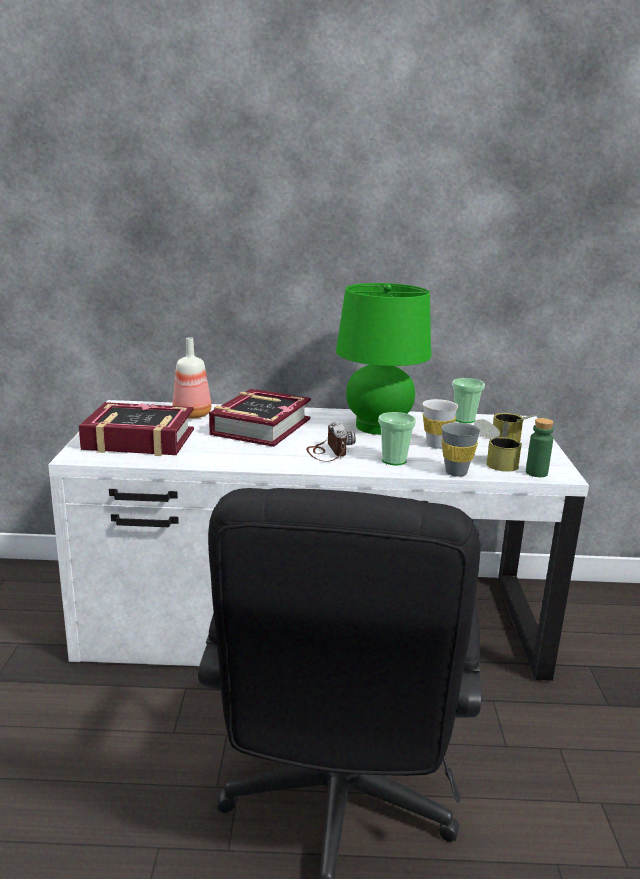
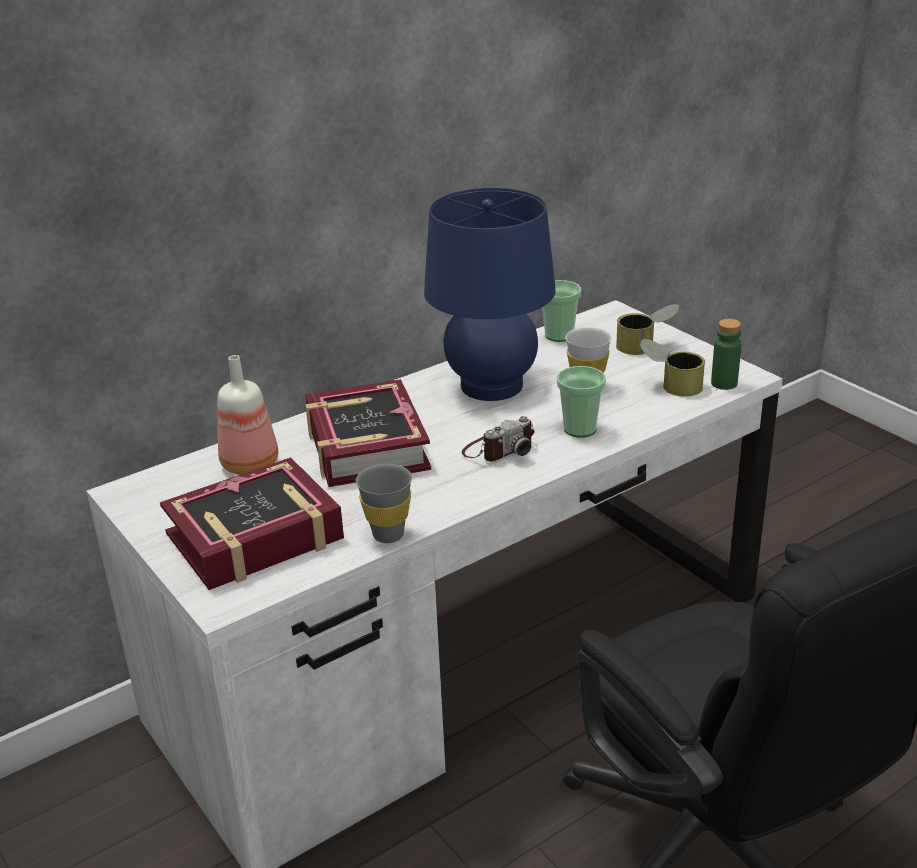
camera: 35 degrees left, 10 degrees up
(328, 452) = (499, 449): camera -> camera turned 105 degrees clockwise
(378, 426) = (491, 386): green table lamp -> blue table lamp
(456, 472) = (658, 417): grey cup -> grey cup (388, 535)

